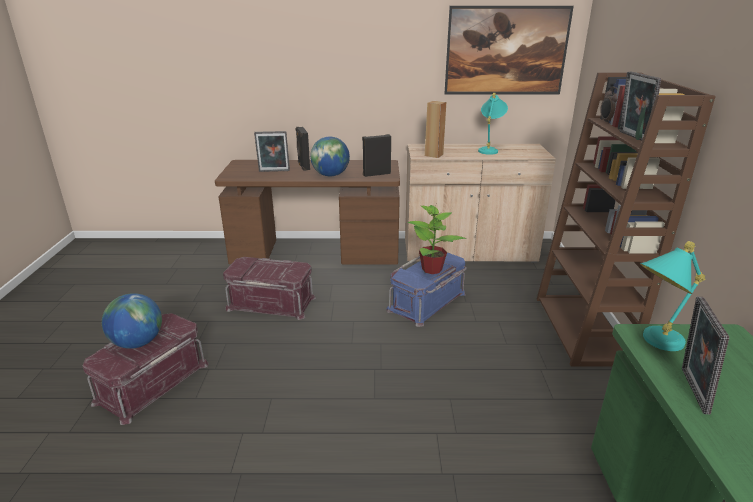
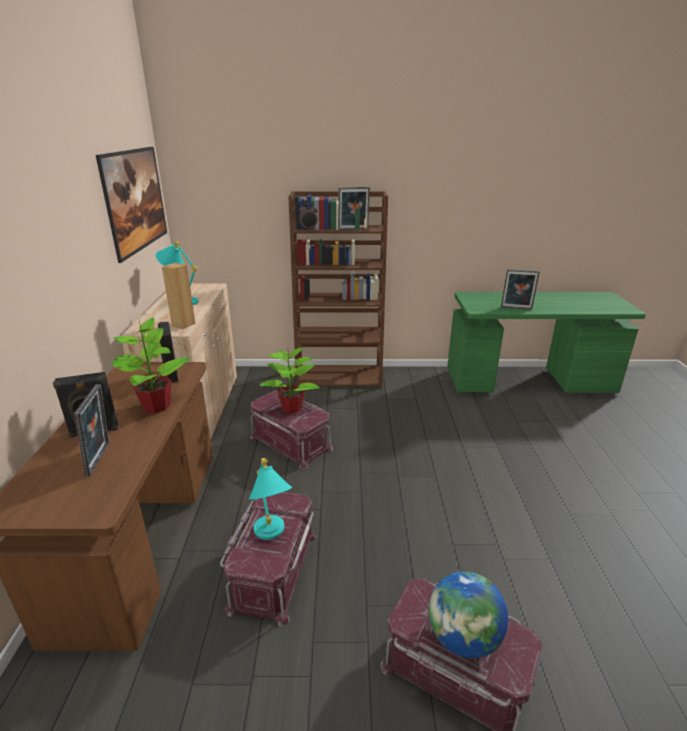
camera: 90 degrees left, 0 degrees up
(330, 175) = (156, 405): globe -> potted plant
(427, 302) = (291, 442): blue storage box -> red storage box
(652, 343) = (482, 309): turquoise table lamp -> turquoise table lamp (272, 536)

